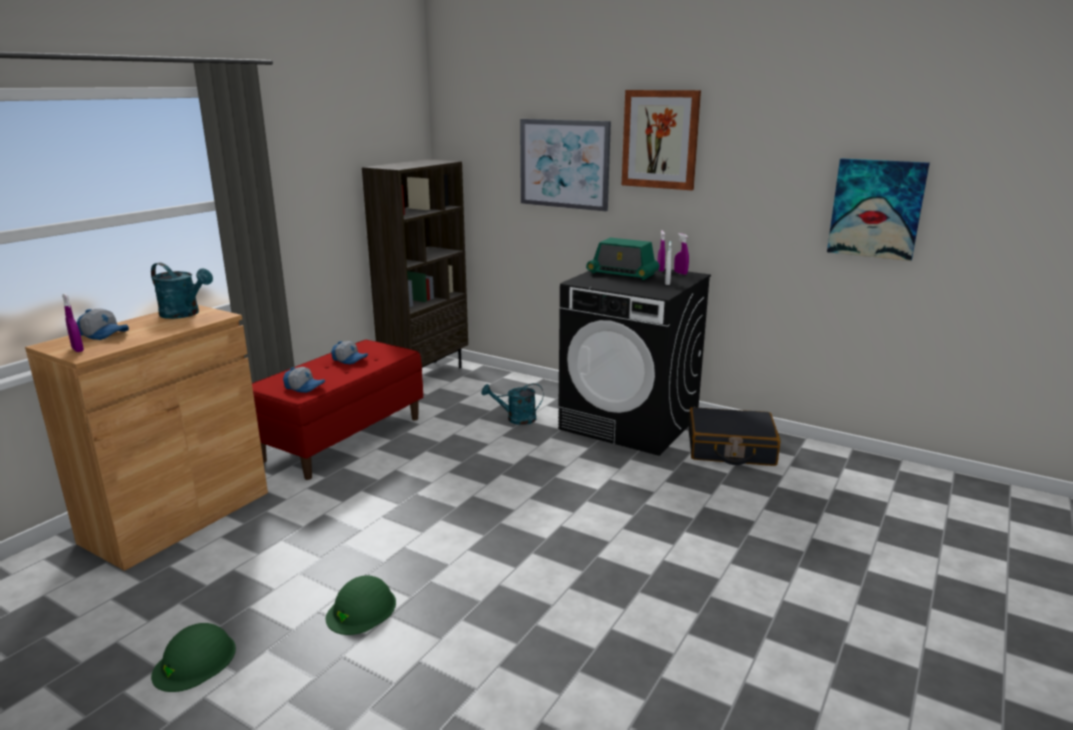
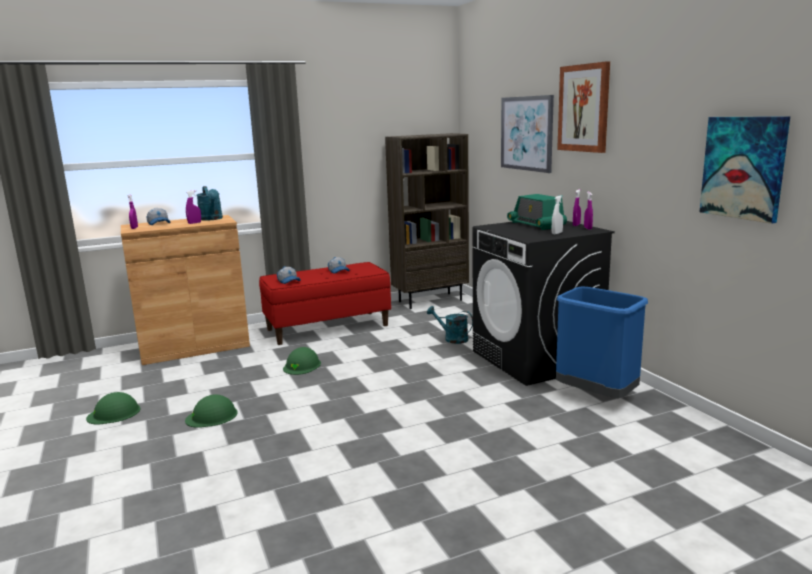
camera: 35 degrees right, 5 degrees down
(172, 325) = (194, 223): none -> purple spray bottle
(384, 500) = (302, 365): none -> green hard hat
(730, 449) = (597, 396): black suitcase -> blue trash can

